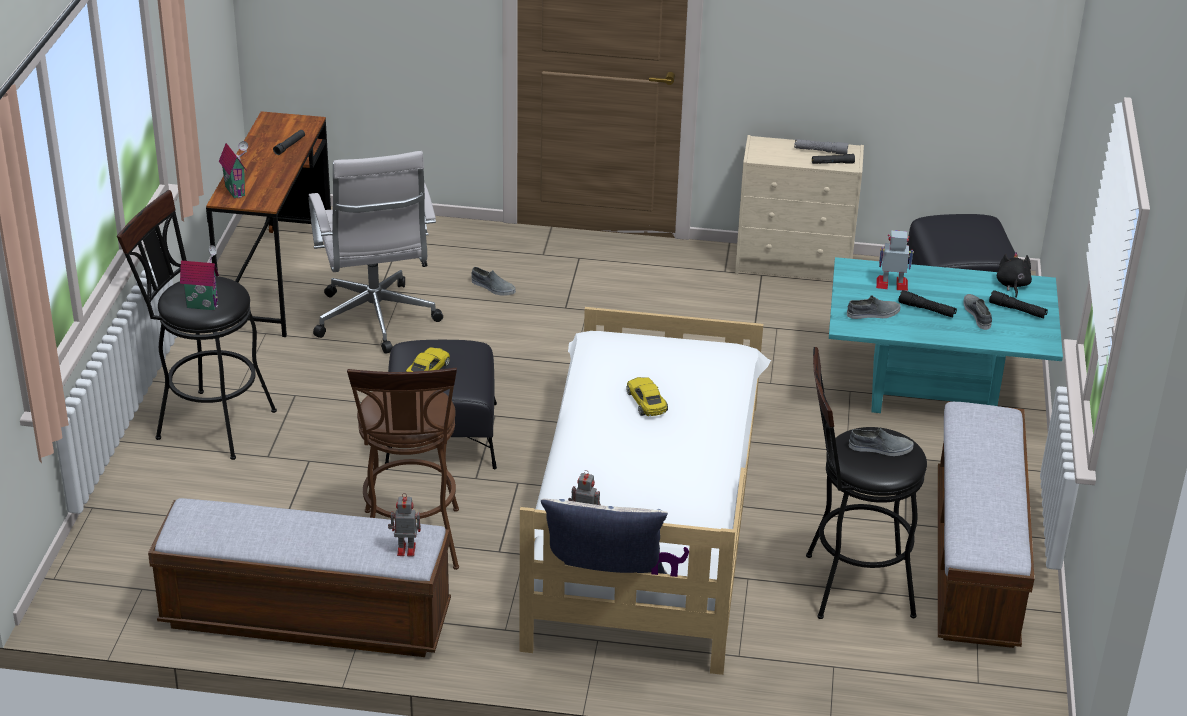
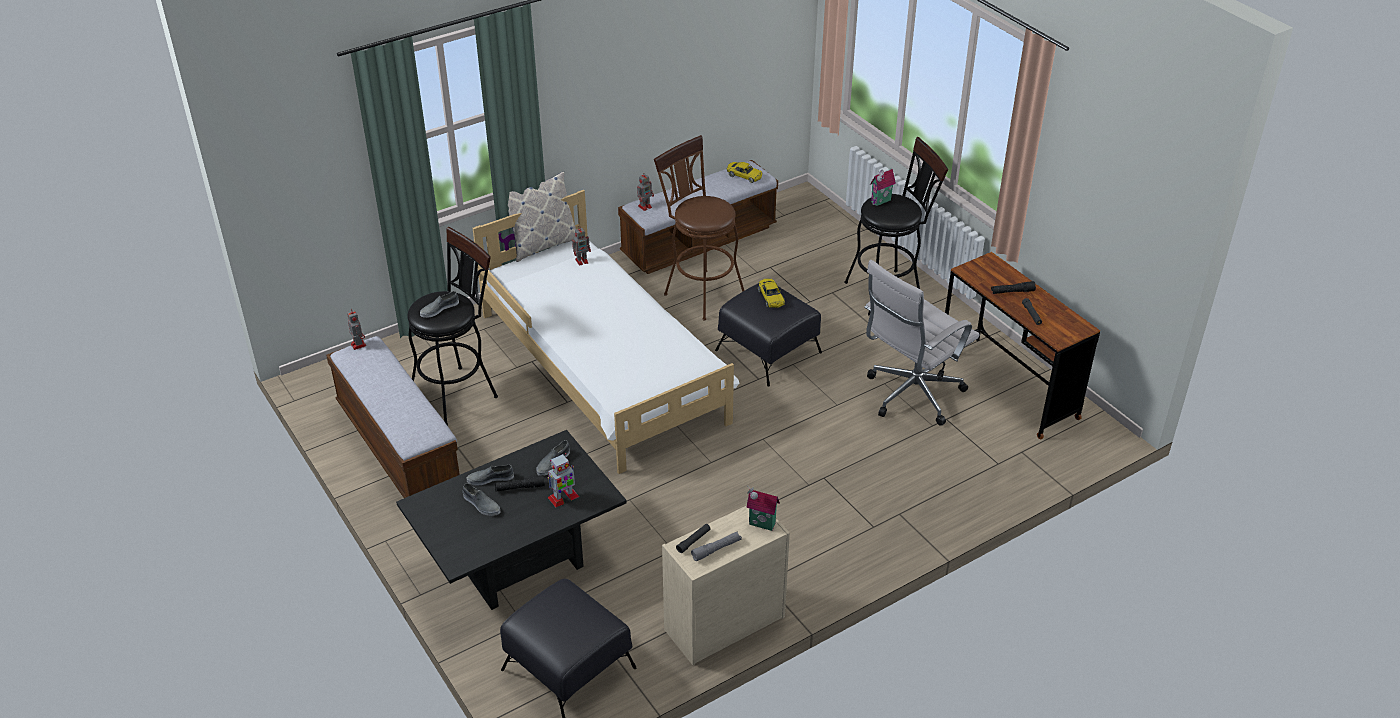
camera: 140 degrees right, 5 degrees up
(237, 190) = (995, 268): toy house -> toy house (761, 525)
(376, 322) = (910, 396): white office chair -> white office chair turned 75 degrees counterclockwise
(492, 287) = (888, 464): grey shoe -> grey shoe (490, 478)
(646, 402) = (630, 338): yellow toy car -> yellow toy car (744, 176)
(932, 389) = (518, 561): turquoise coffee table -> black coffee table
(986, 557) = (358, 344): none -> toy robot
(1012, 285) = (476, 550): black plush toy -> none
(1017, 310) = (455, 526): black flashlight -> black flashlight (1012, 292)

